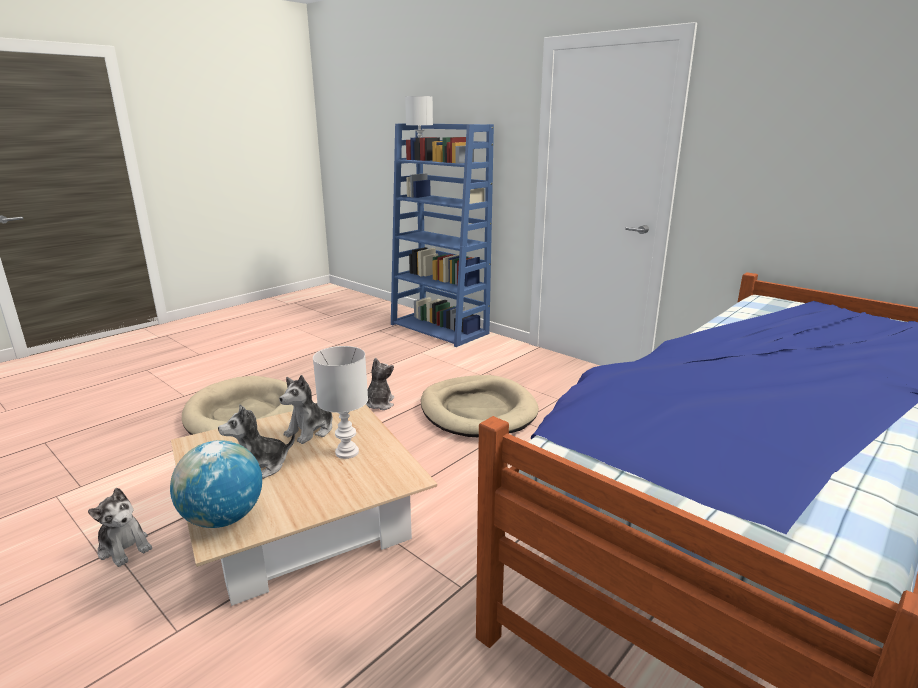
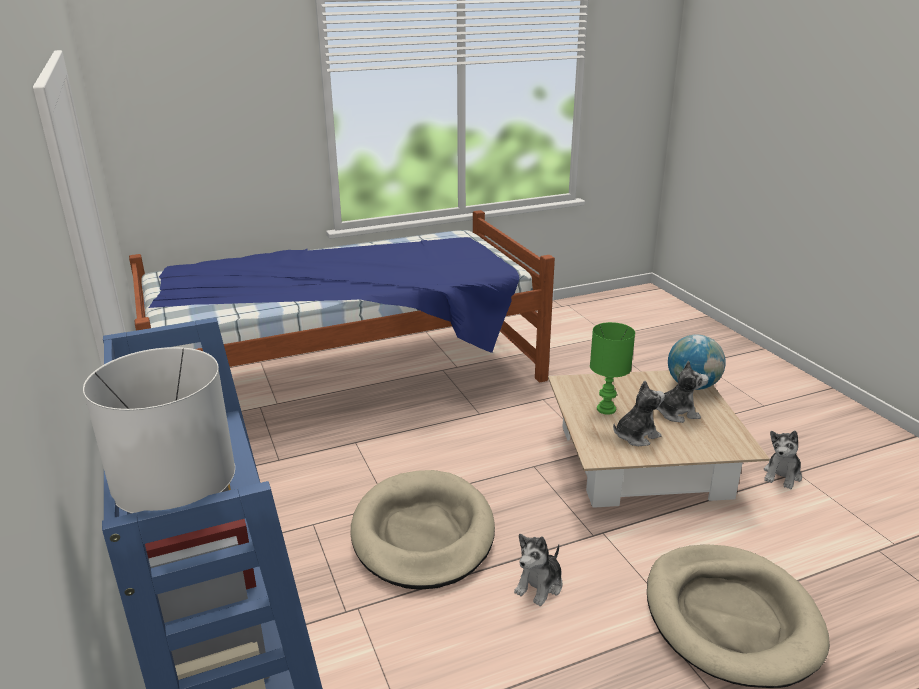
camera: 155 degrees left, 5 degrees up
(125, 547) = (782, 475): plush toy -> plush toy turned 120 degrees counterclockwise
(346, 452) = (606, 410): white table lamp -> green table lamp

